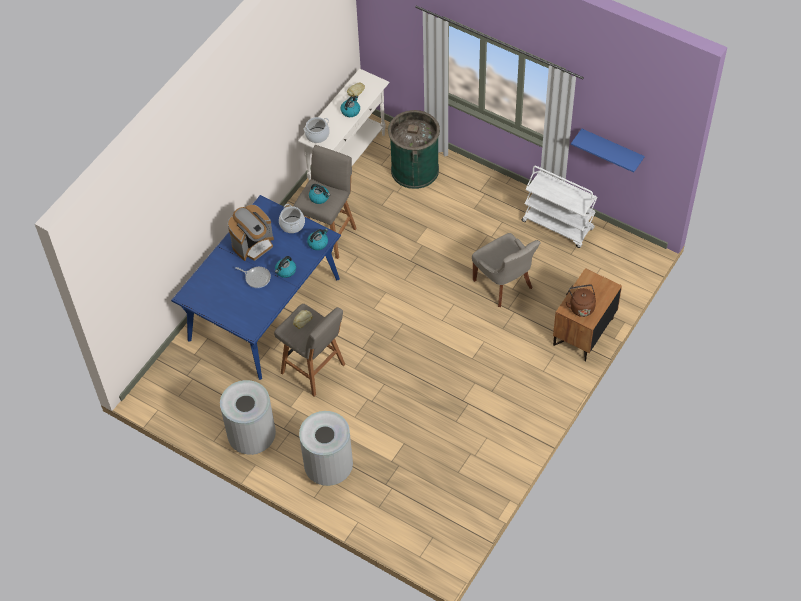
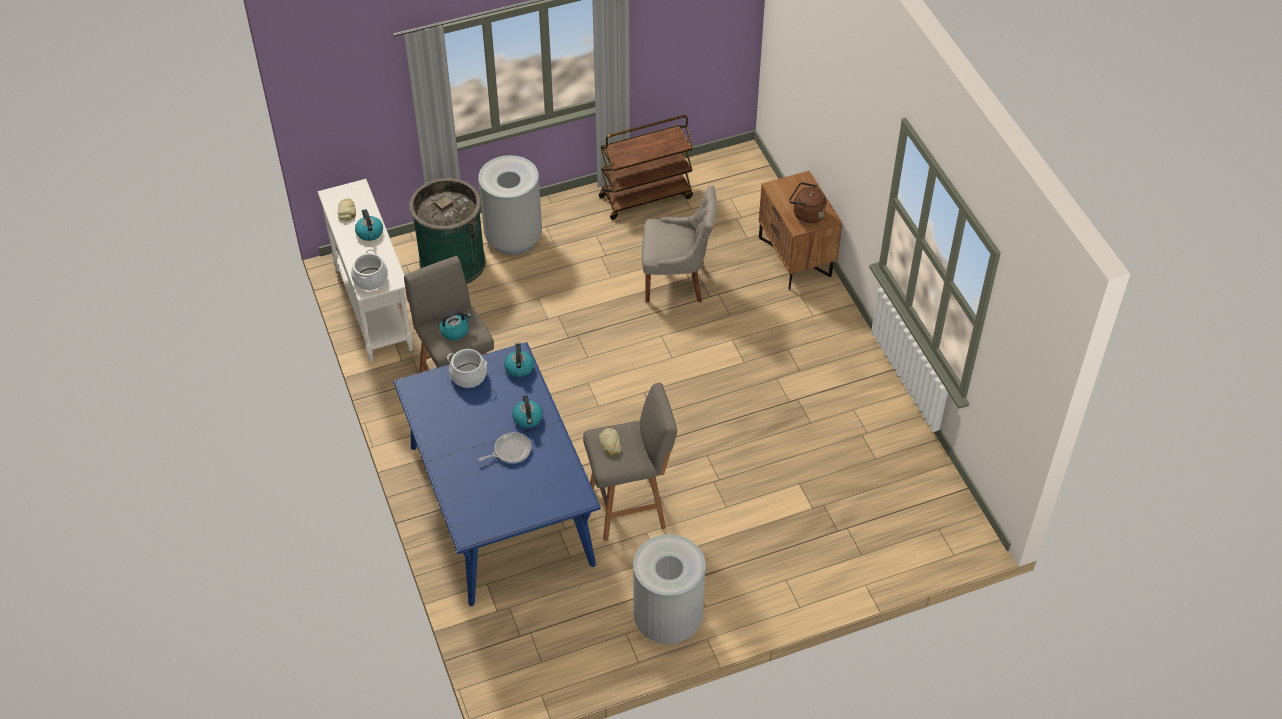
camera: 55 degrees left, 5 degrees down
(253, 245) = (460, 427): coffee machine -> none
(328, 468) = (773, 570): grey trash can -> grey trash can (513, 238)
(558, 225) = (646, 196): white cart -> brown cart
(611, 149) = (675, 55): blue shelf -> none

